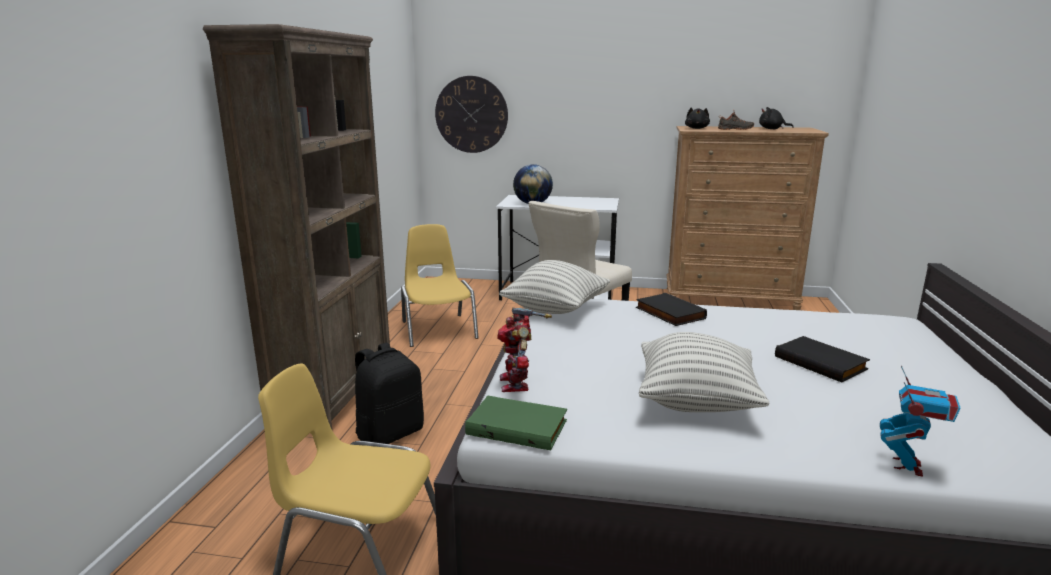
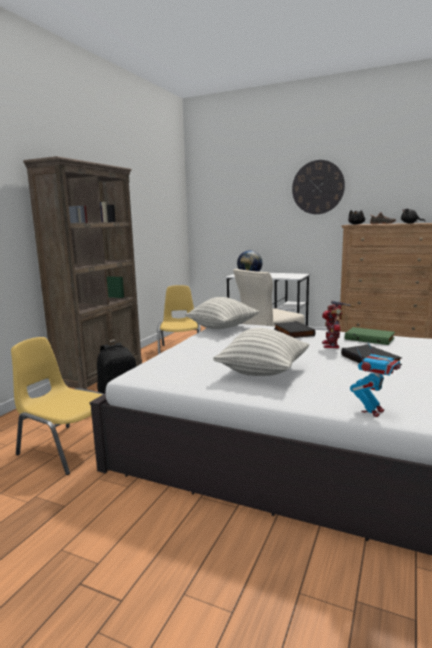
camera: 15 degrees right, 5 degrees down
(471, 114) = (218, 222): wall clock -> wall clock (318, 187)
(517, 383) = (163, 358): toy robot -> toy robot (332, 345)
(518, 426) = (144, 375): green book -> green book (370, 338)

